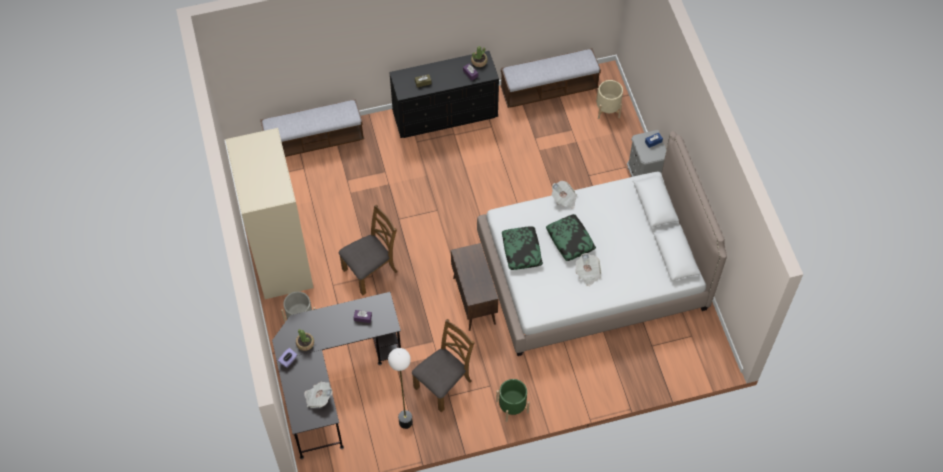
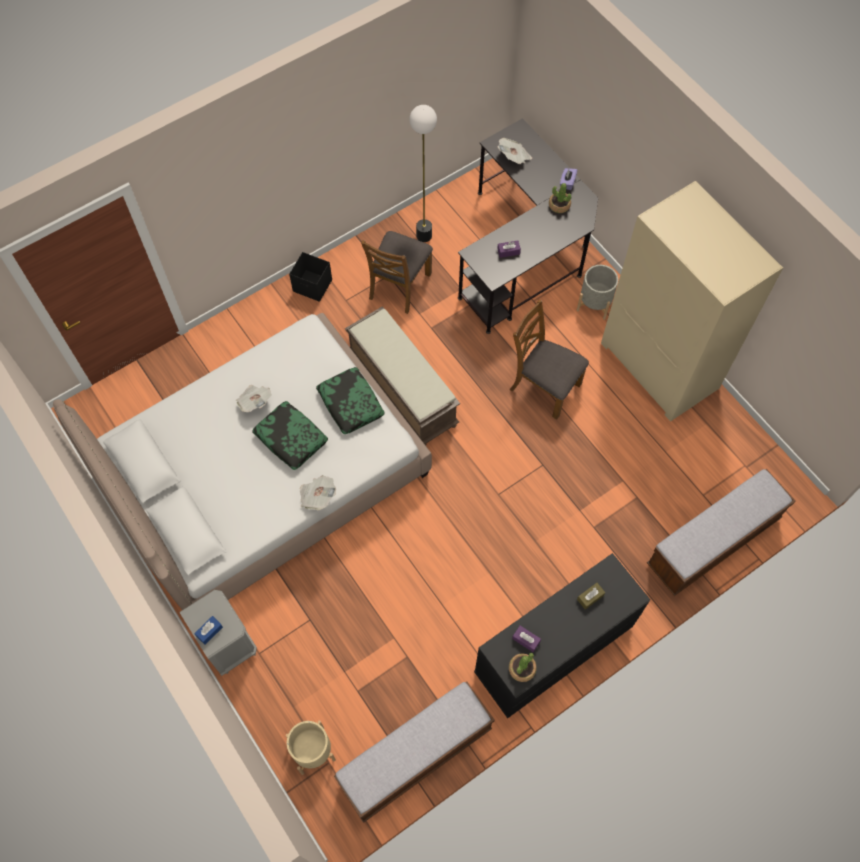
camera: 160 degrees right, 5 degrees up
(370, 270) = (544, 386): brown chair -> brown chair turned 90 degrees clockwise
(474, 301) = (401, 389): brown cabinet -> brown bench
(512, 406) = (313, 286): green planter -> black storage box

